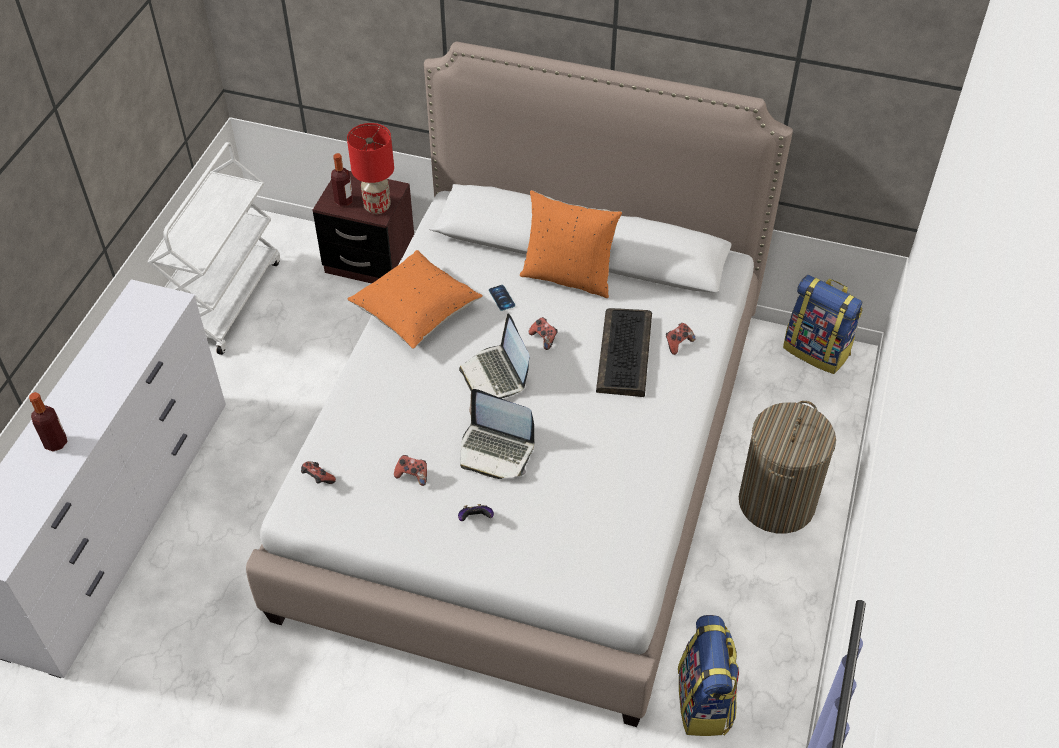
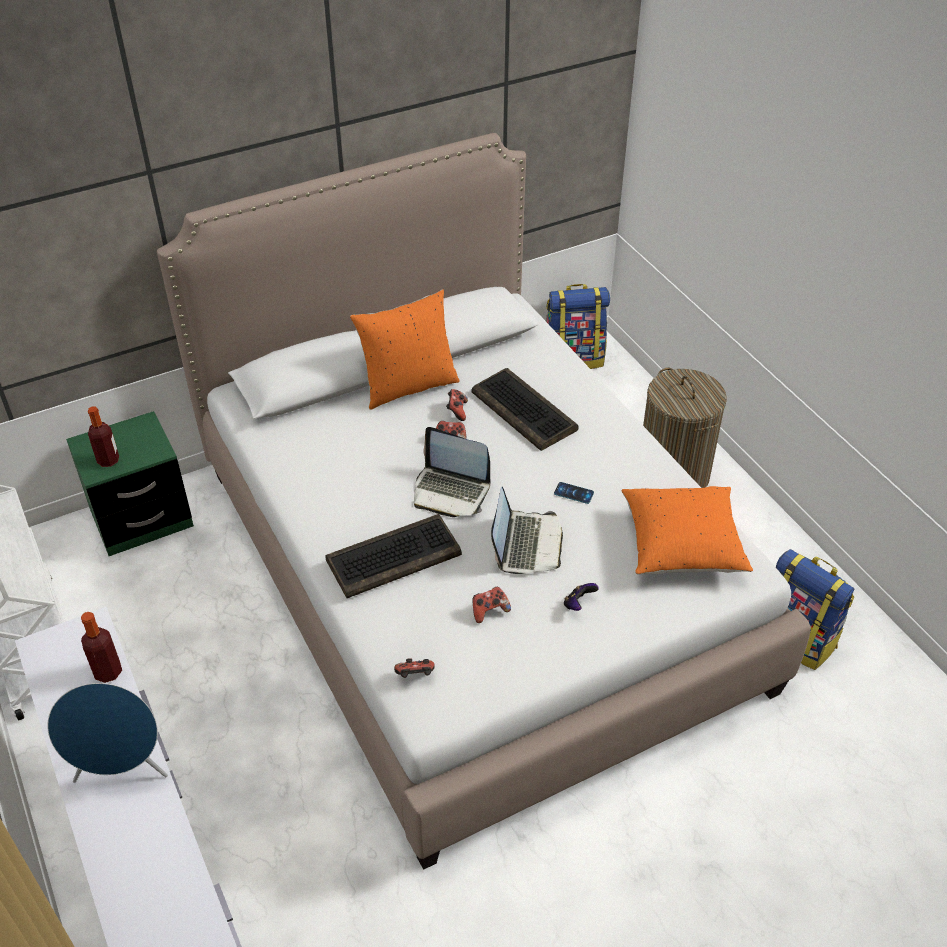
camera: 45 degrees left, 5 degrees down
(56, 443) = (136, 840): bottle -> bottle (108, 672)
(93, 398) = (122, 770): none -> blue speaker
(370, 261) = (142, 519): brown nightstand -> green nightstand
(376, 207) = (147, 446): red table lamp -> none
(403, 392) = (394, 556): none -> keyboard
(416, 312) = (320, 491): orange pillow -> orange pillow (681, 546)
(496, 450) = (526, 544): laptop -> laptop turned 60 degrees counterclockwise
(501, 298) = (377, 434): phone -> phone (574, 493)
(678, 343) = (551, 379): game controller -> game controller (457, 411)

